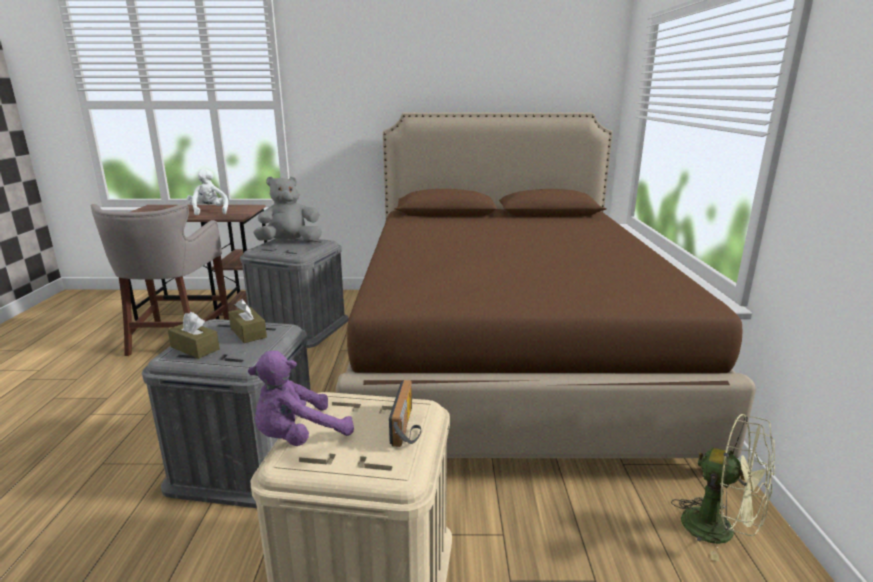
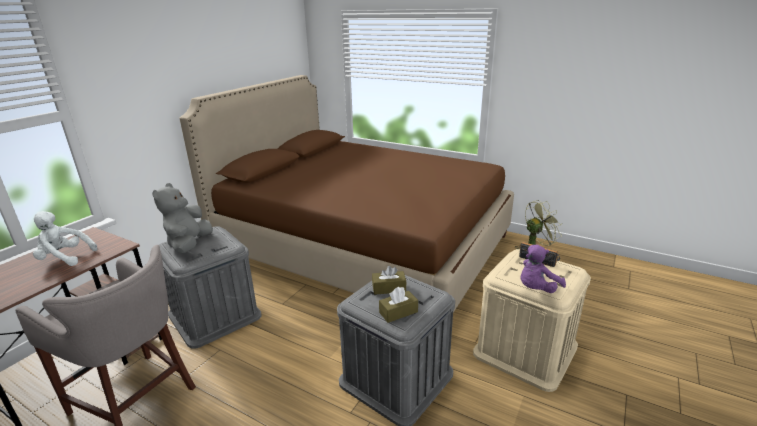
camera: 60 degrees left, 5 degrees up
(298, 437) = (536, 289): purple plush toy -> purple plush toy turned 60 degrees clockwise

